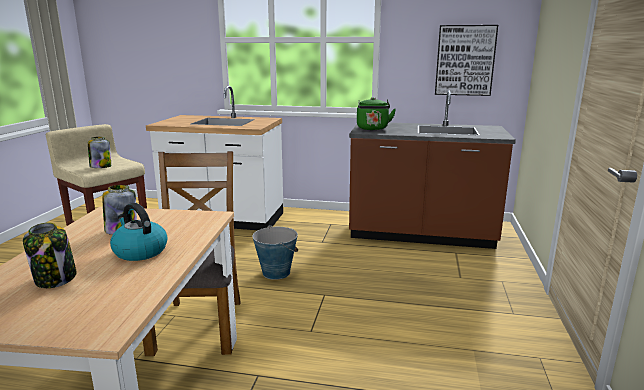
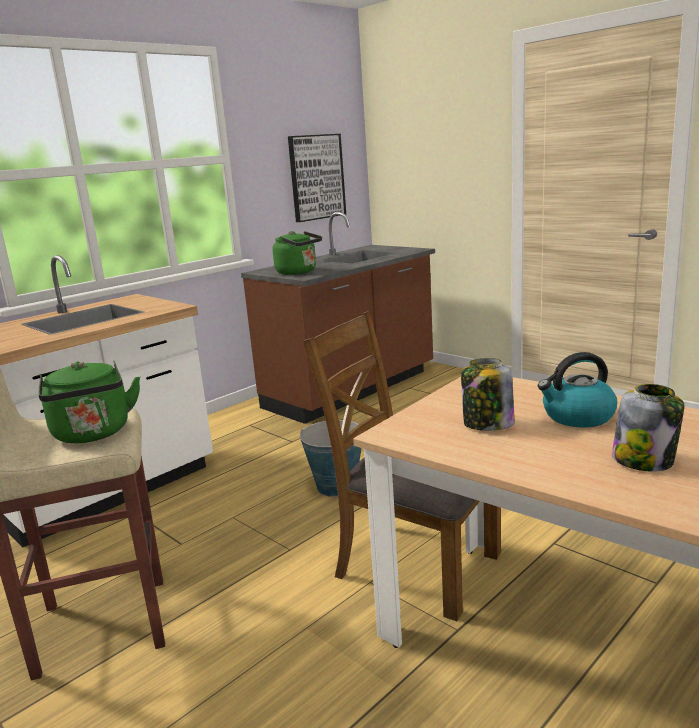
camera: 55 degrees left, 0 degrees up
(100, 167) = (93, 434): jar -> green kettle

